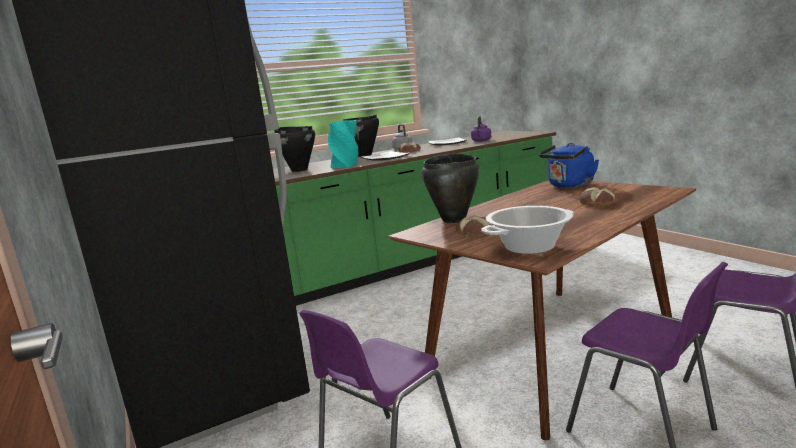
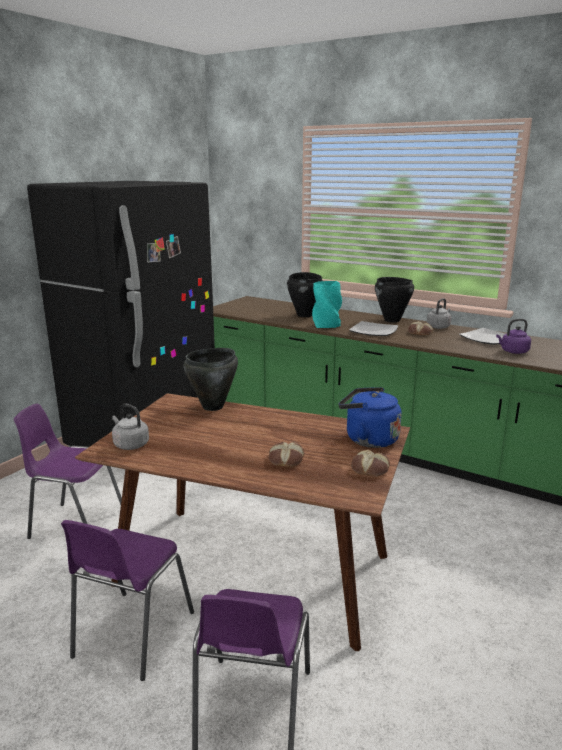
camera: 60 degrees right, 5 degrees up
(476, 232) = (173, 420): bread -> bread (371, 469)
(529, 247) = (130, 444): cooking pot -> grey kettle

